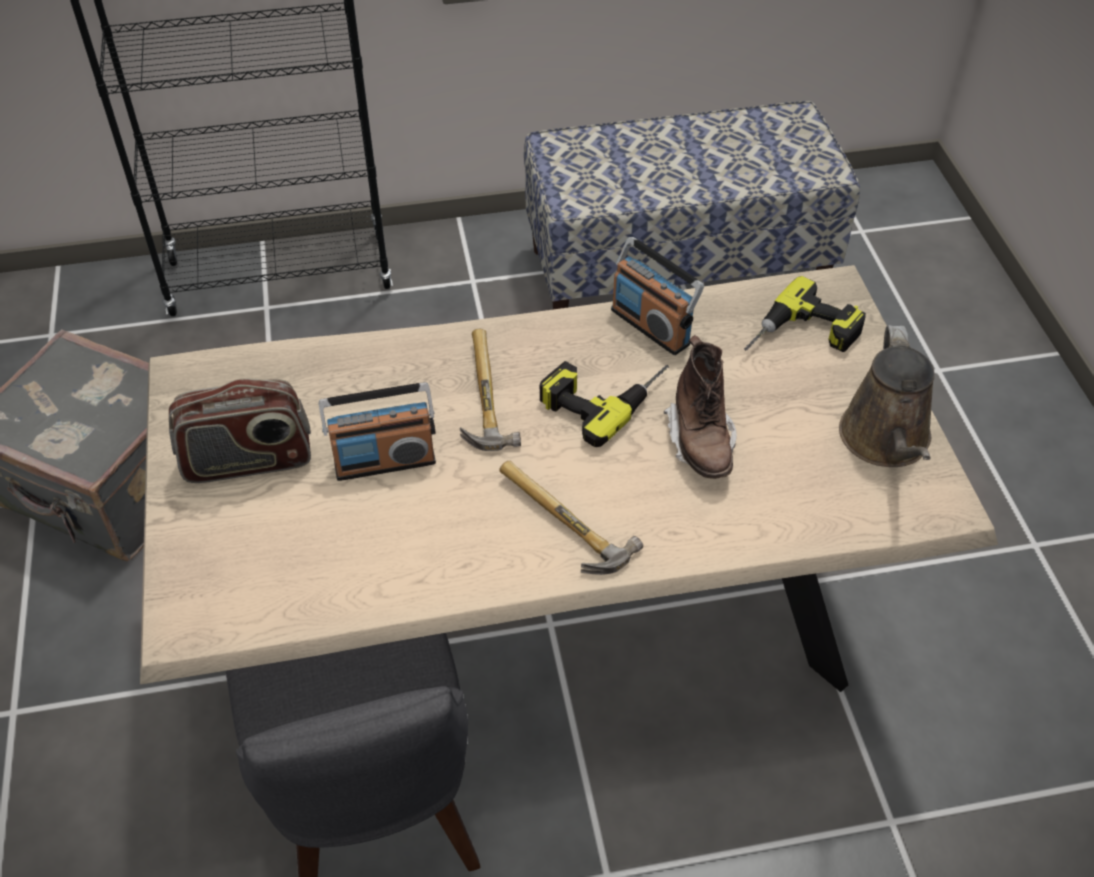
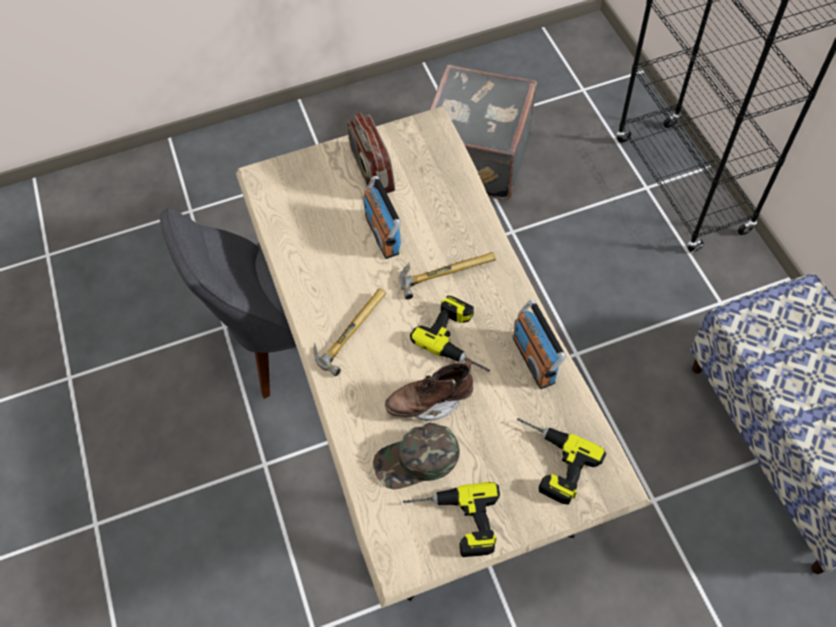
camera: 85 degrees right, 10 degrees up
(651, 326) = (534, 359): radio -> radio turned 60 degrees counterclockwise
(792, 468) = (417, 460): none -> green cap
(886, 441) = (453, 523): brown watering can -> power drill

